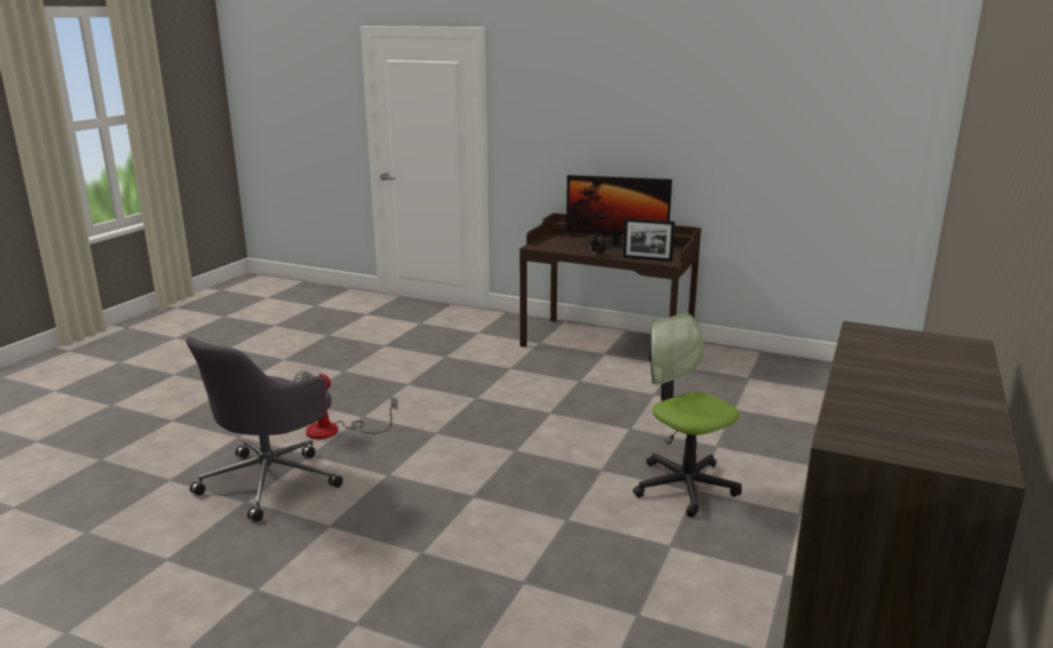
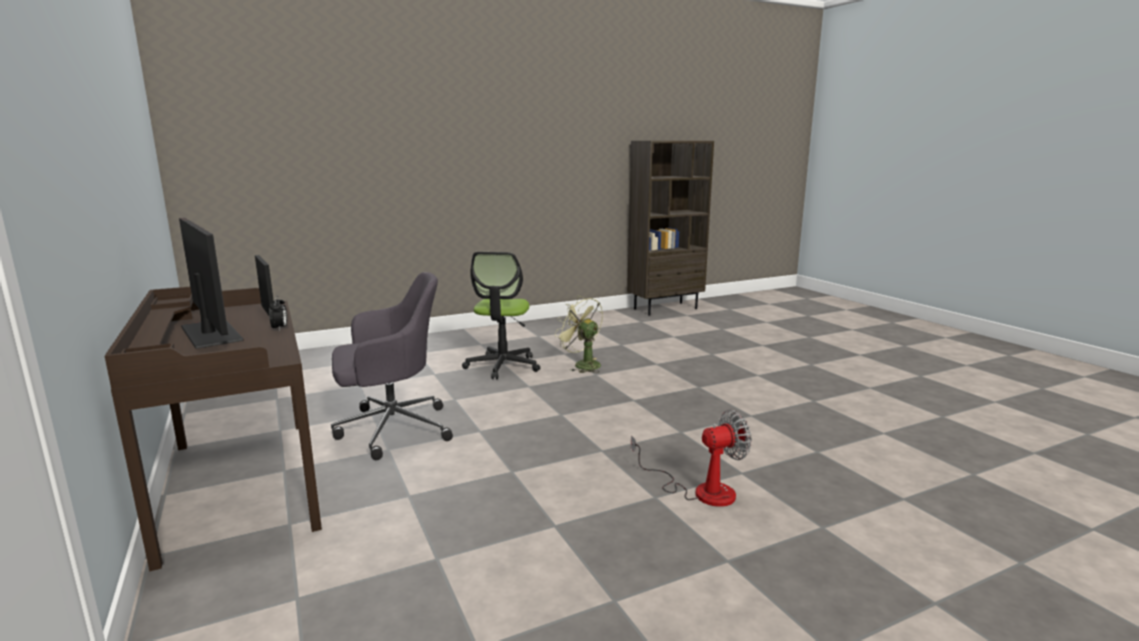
camera: 140 degrees left, 5 degrees down
(271, 480) = (789, 461): grey office chair -> grey office chair (391, 429)
(610, 531) = (582, 365): none -> green fan

